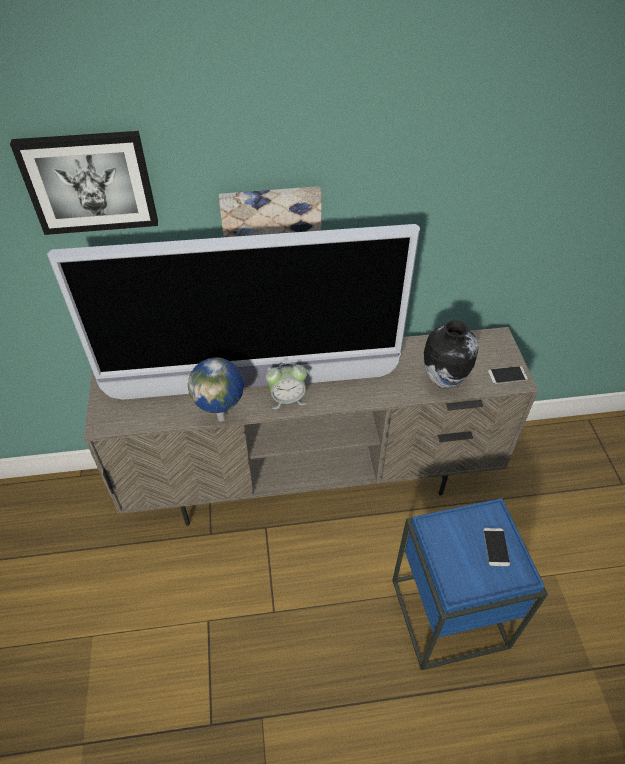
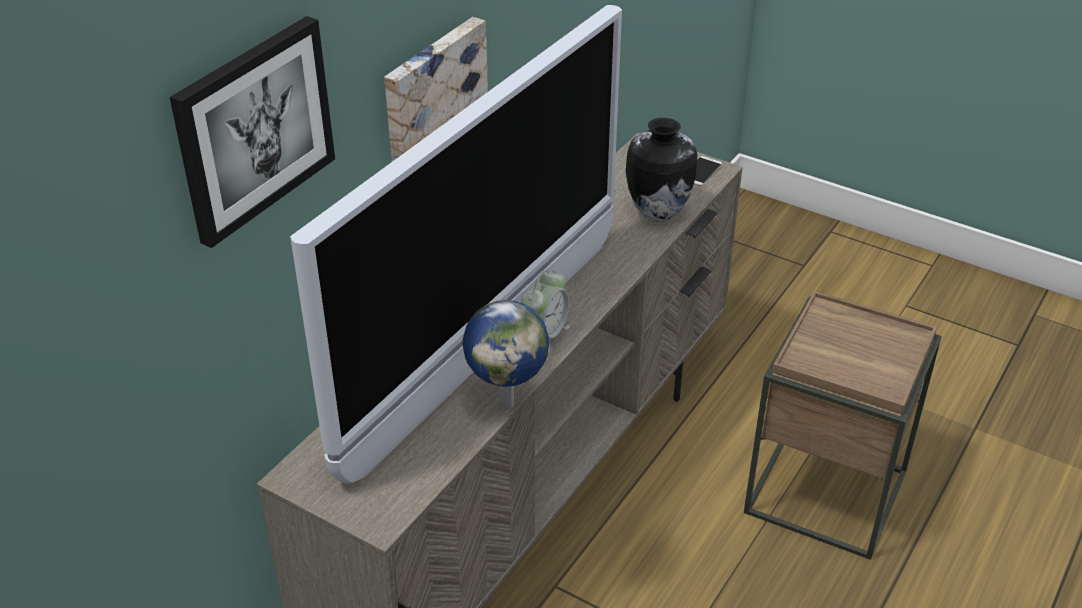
camera: 50 degrees left, 10 degrees down
(449, 613) = (826, 492): blue side table -> brown side table
(496, 547) = (864, 331): phone -> none

